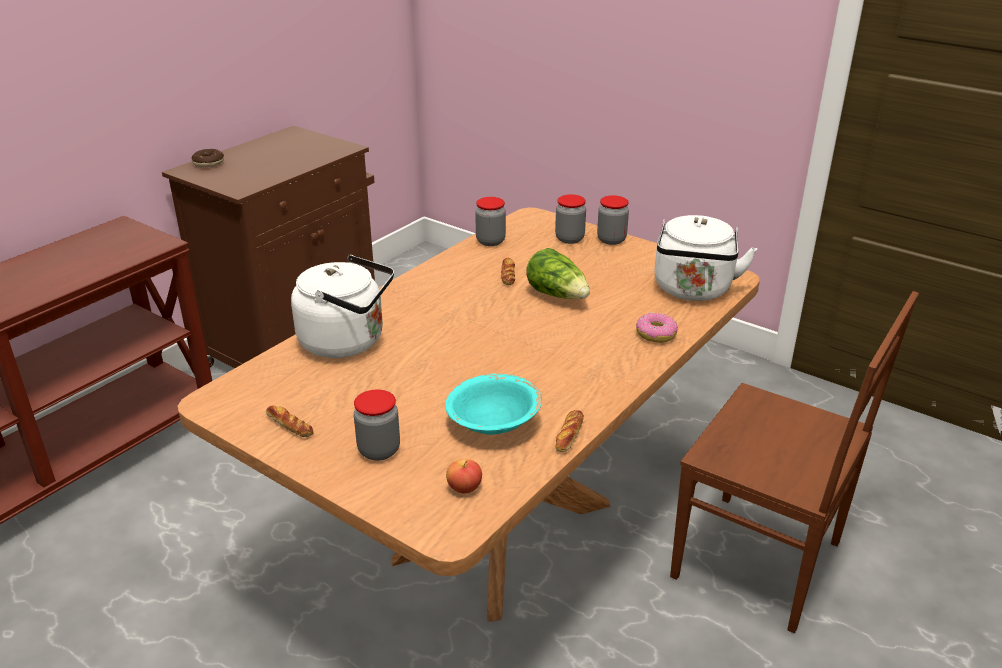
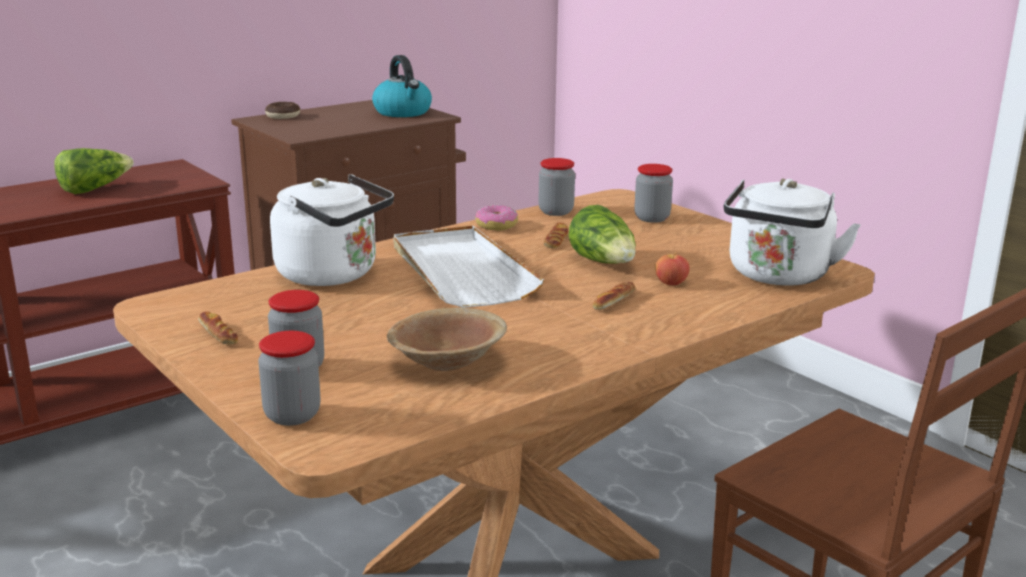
camera: 15 degrees right, 10 degrees down
(63, 265) = (94, 188): none -> lettuce
(315, 146) = (403, 112): none -> kettle
(450, 322) = (460, 271): none -> white tray
(464, 487) = (371, 412): apple -> apple (671, 283)
(493, 423) = (447, 362): turquoise bowl -> brown bowl
(569, 434) = (532, 383): bread -> bread (614, 301)
(611, 240) = (703, 224): jar -> jar (292, 415)
(655, 334) = (703, 309): donut -> donut (496, 225)

